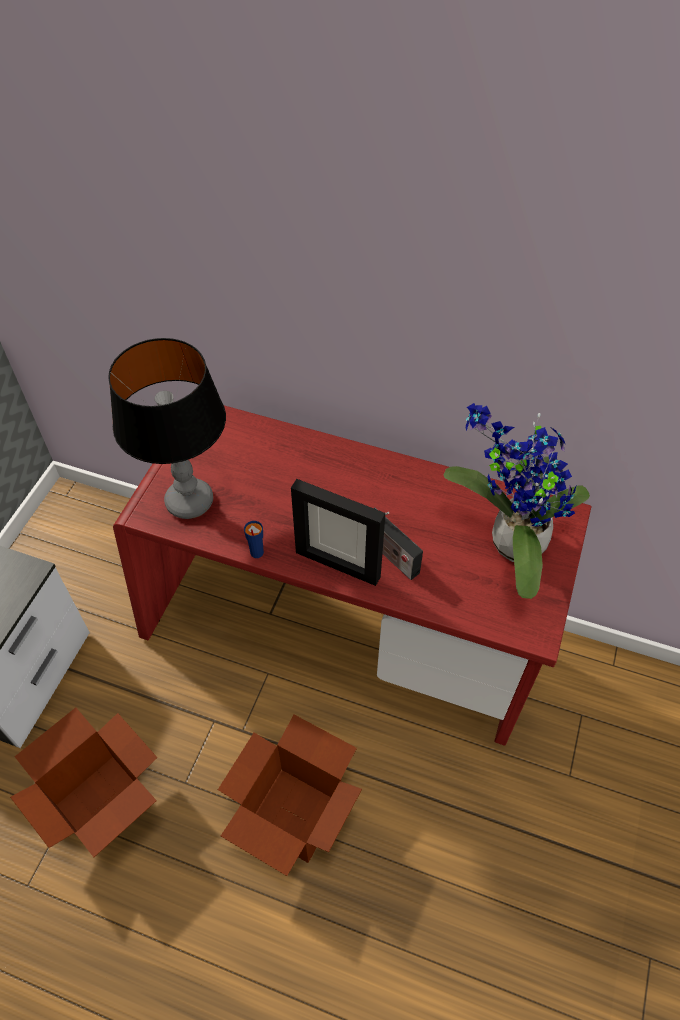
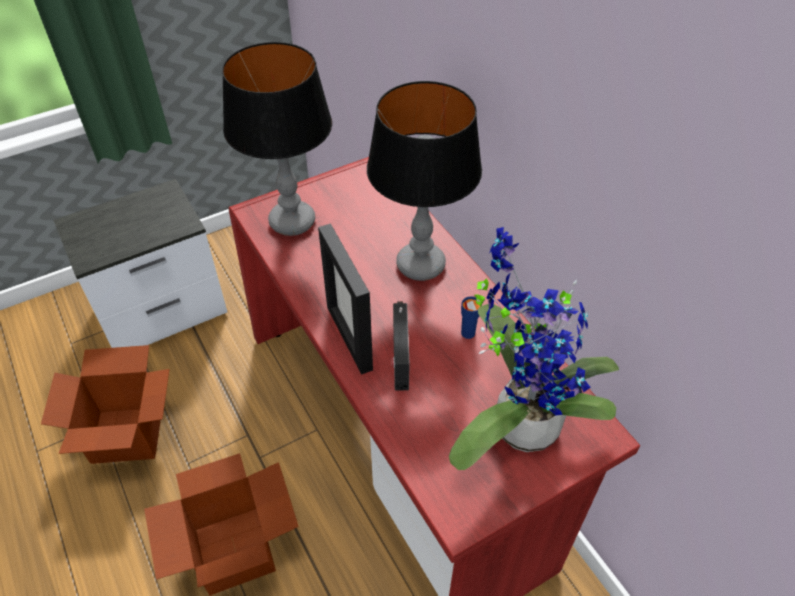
camera: 40 degrees right, 5 degrees down
(256, 553) = (298, 288): blue cup -> blue cup (467, 333)
(331, 472) = (420, 265): none -> table lamp

